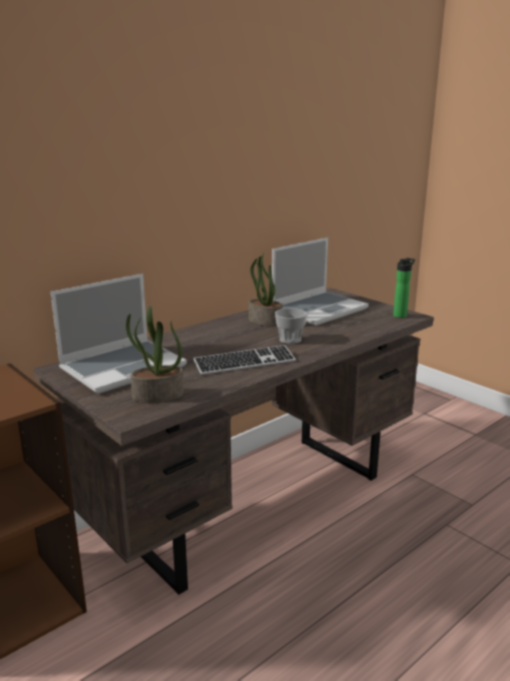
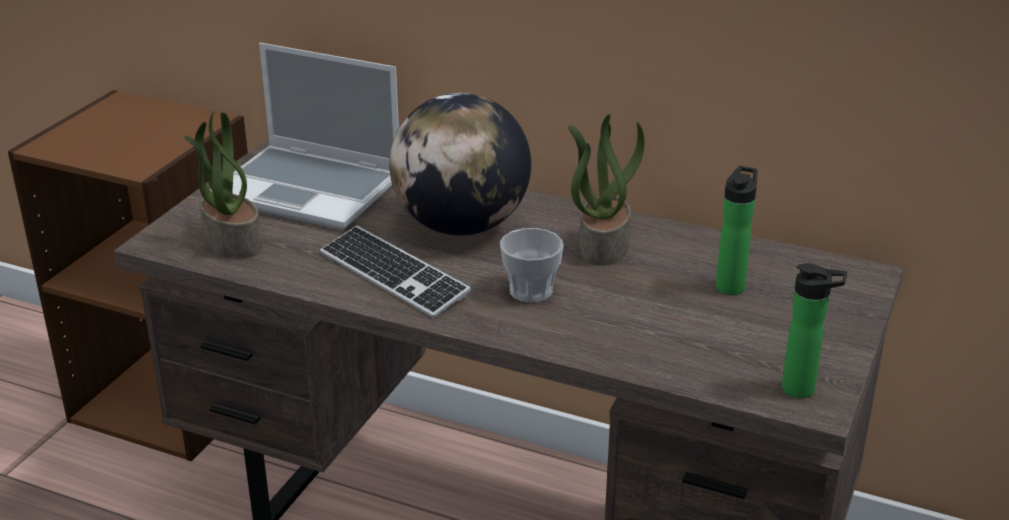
camera: 65 degrees right, 10 degrees up
(213, 342) = (461, 226): none -> globe
(319, 309) = (731, 285): laptop -> bottle

